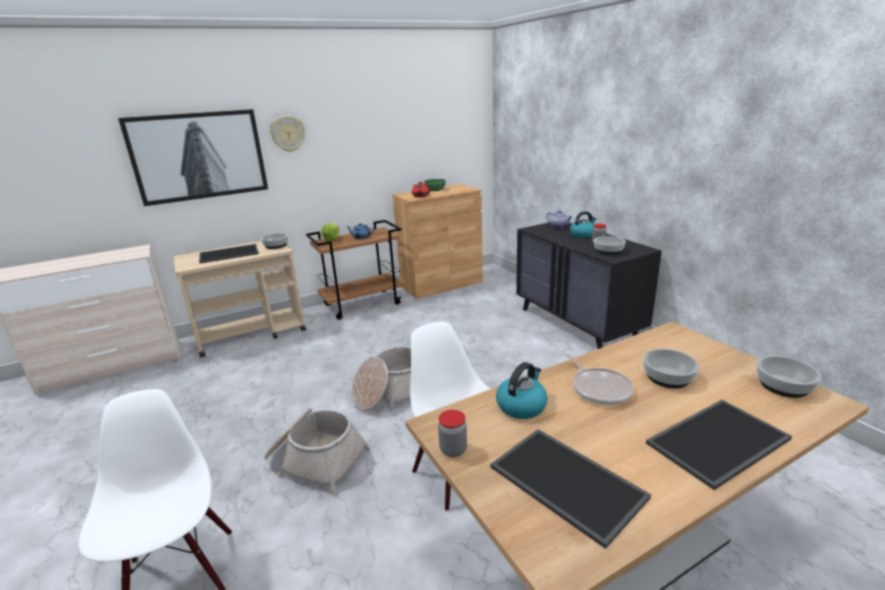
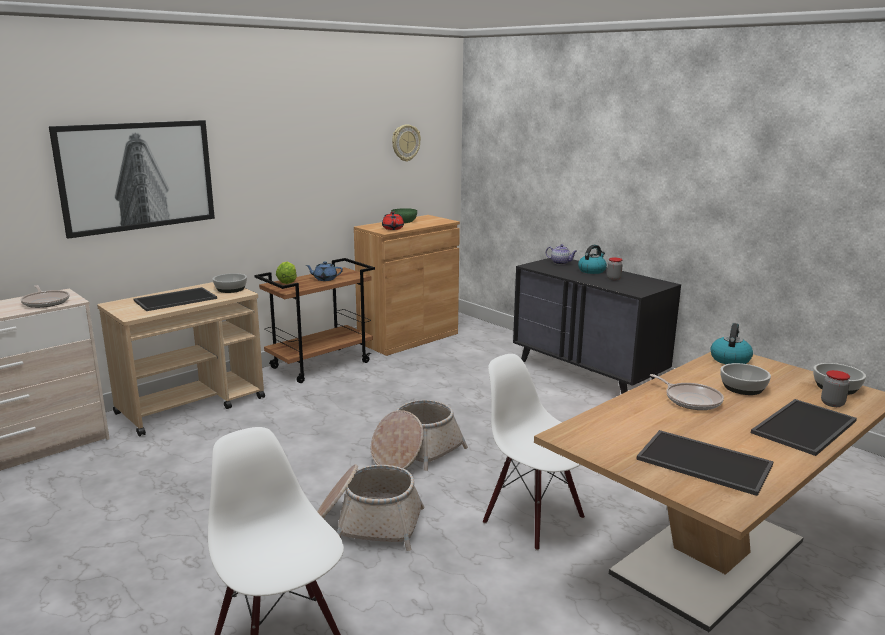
camera: 15 degrees left, 5 degrees down
(121, 255) = (46, 302): none -> frying pan
(287, 133) = (241, 150): wall clock -> wall clock (405, 143)
(453, 450) = (595, 451): jar -> jar (832, 403)
(521, 406) = (631, 416): kettle -> kettle (730, 359)
(608, 251) = (628, 286): bowl -> none

